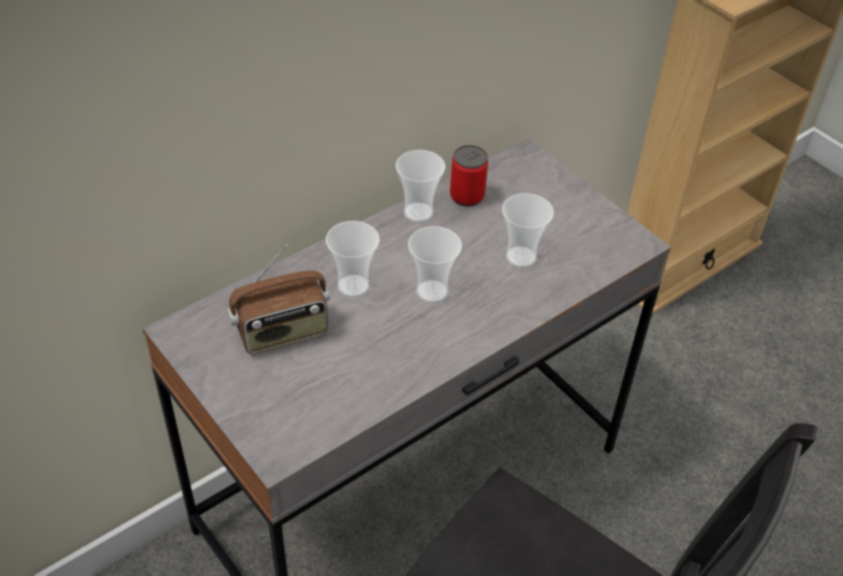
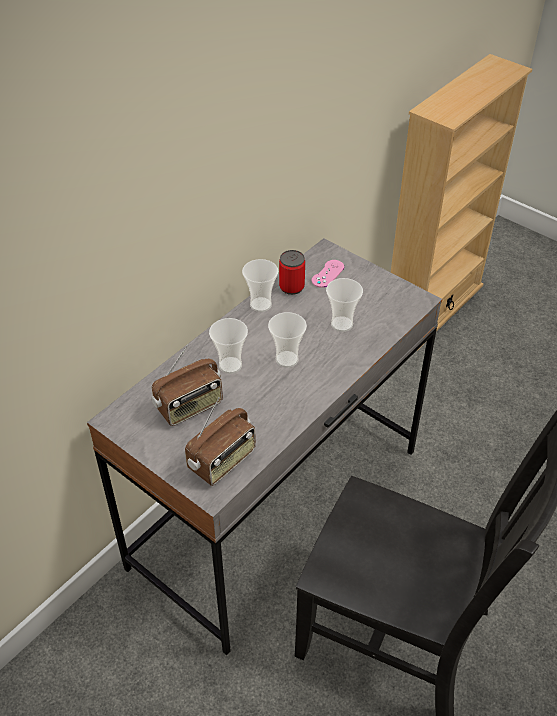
camera: 10 degrees left, 0 degrees up
(304, 415) = (223, 461): none -> radio
(521, 187) = (327, 274): none -> pink game controller

